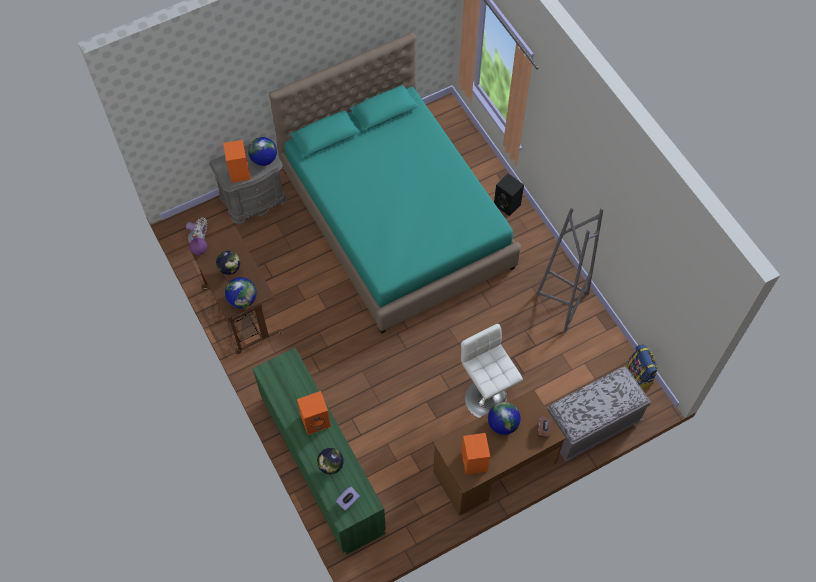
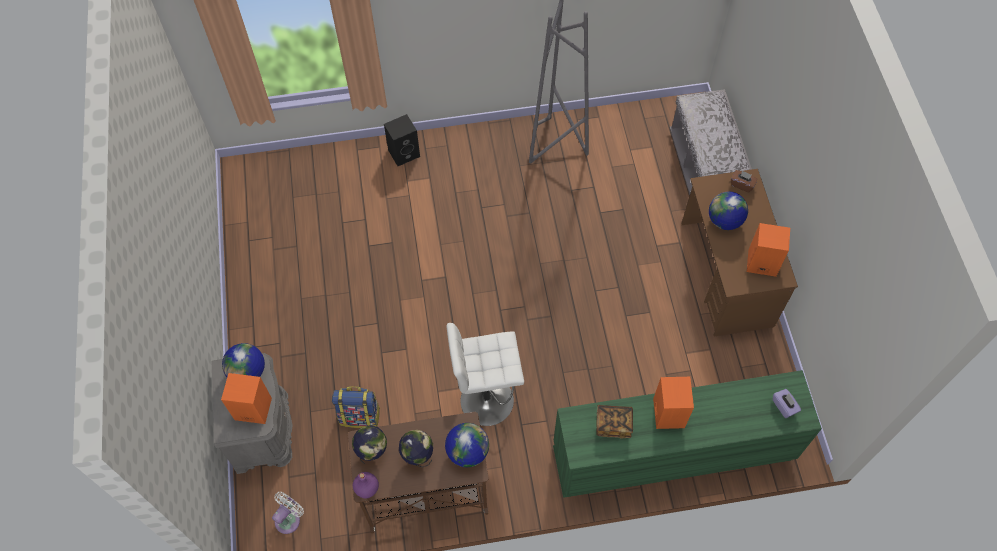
camera: 70 degrees left, 0 degrees up
(295, 386) = (613, 424): none -> book
(331, 468) = (736, 413): globe -> globe (372, 451)
(396, 217) = (368, 271): turquoise bed -> none
(485, 398) = (641, 255): white stool -> white stool (486, 400)
(639, 376) = (661, 108): backpack -> backpack (360, 415)

